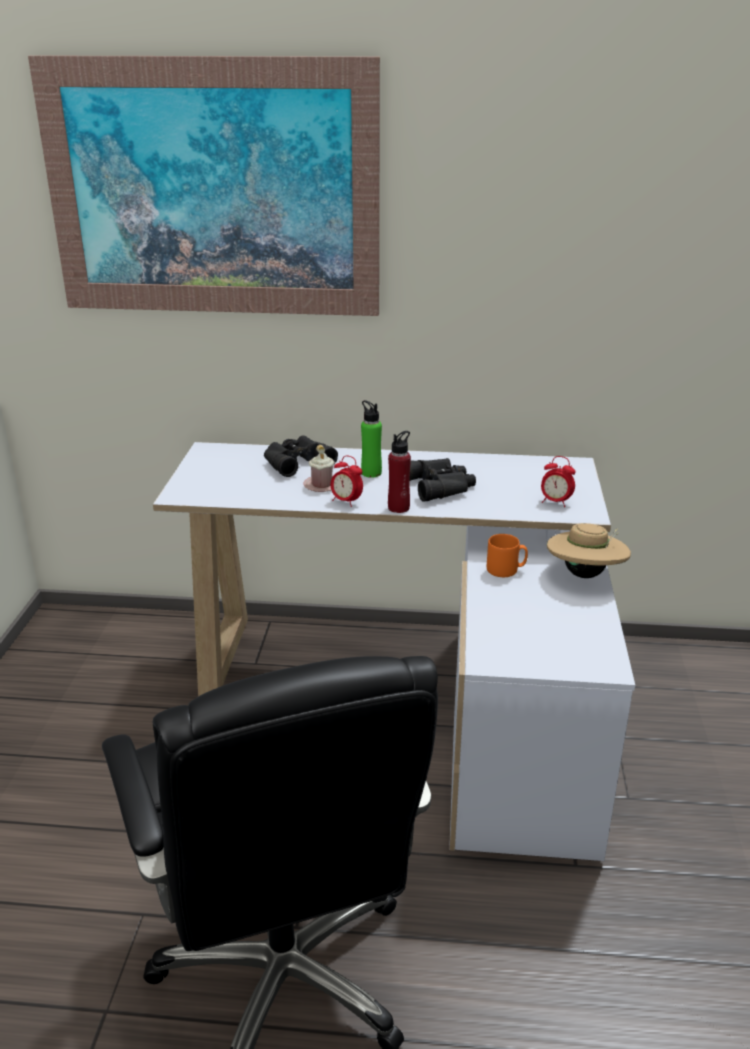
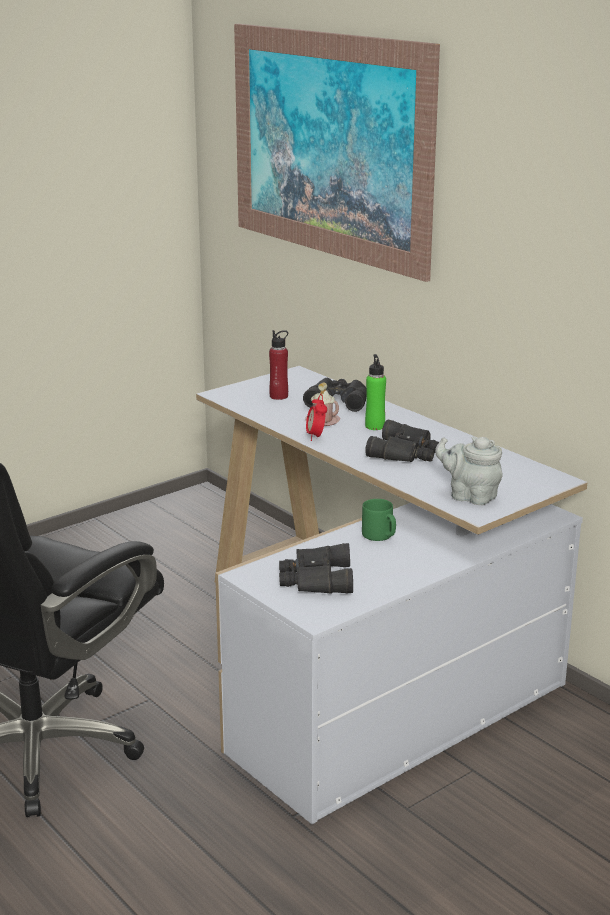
camera: 45 degrees right, 5 degrees down
(399, 507) = (342, 454): red bottle -> red bottle (279, 396)
(506, 570) = (380, 536): orange mug -> green mug
(540, 634) = (315, 579): none -> black binoculars
(555, 502) = (470, 496): alarm clock -> grey teapot
(585, 575) = (433, 565): beige hat -> none

